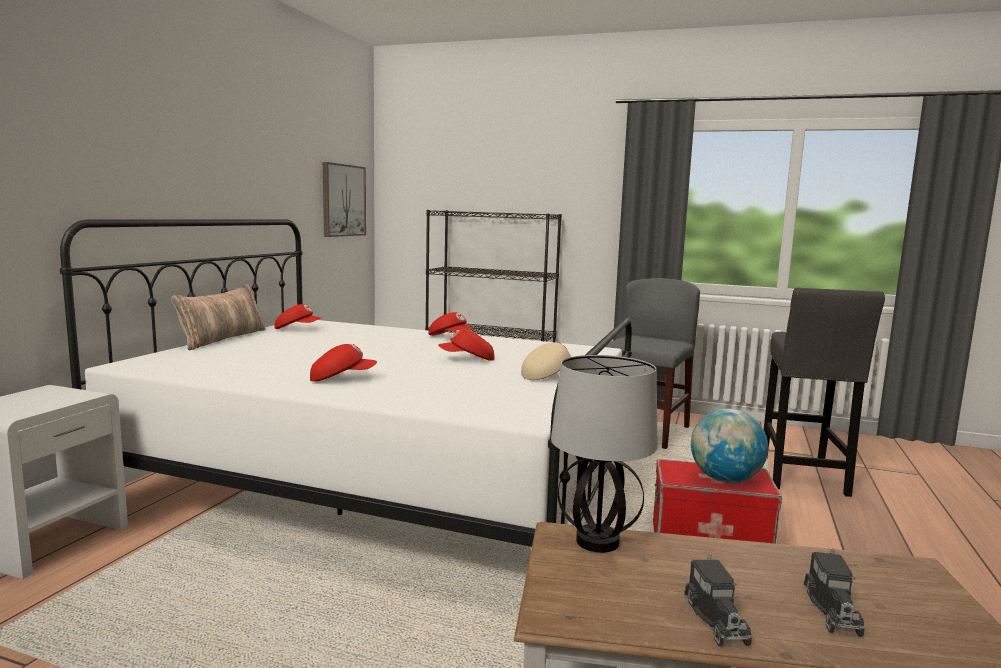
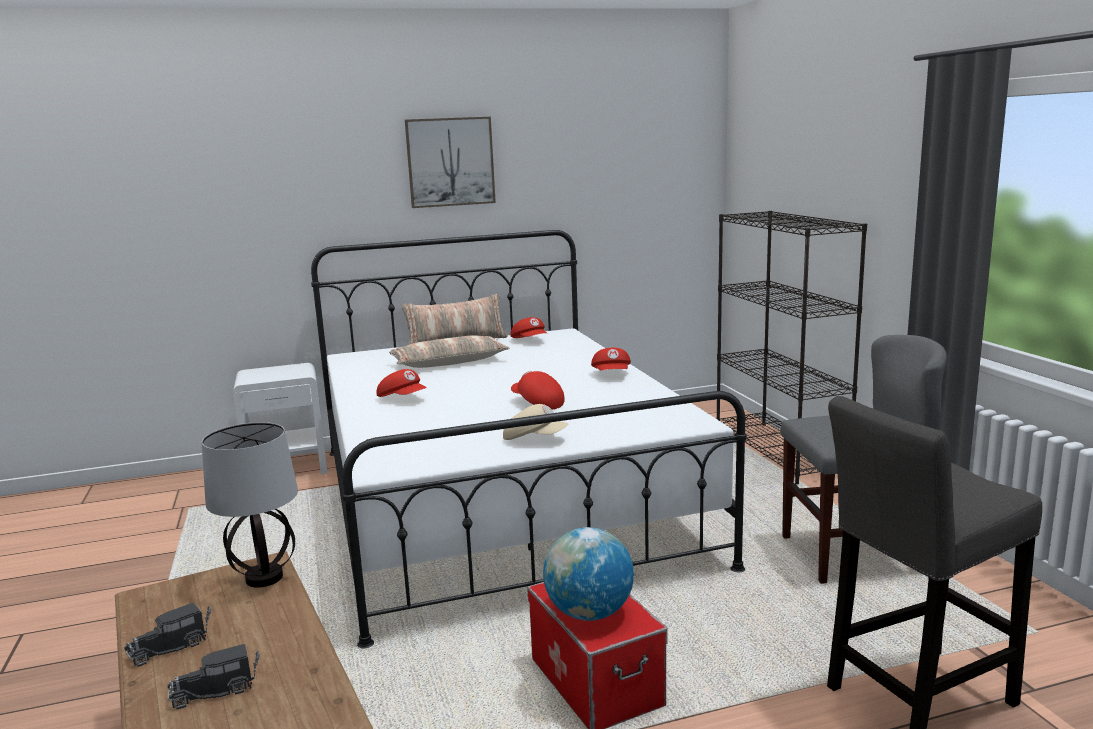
camera: 55 degrees right, 5 degrees up
(279, 351) = (449, 362): none -> pillow
(343, 200) = (661, 200): picture -> picture (450, 162)

